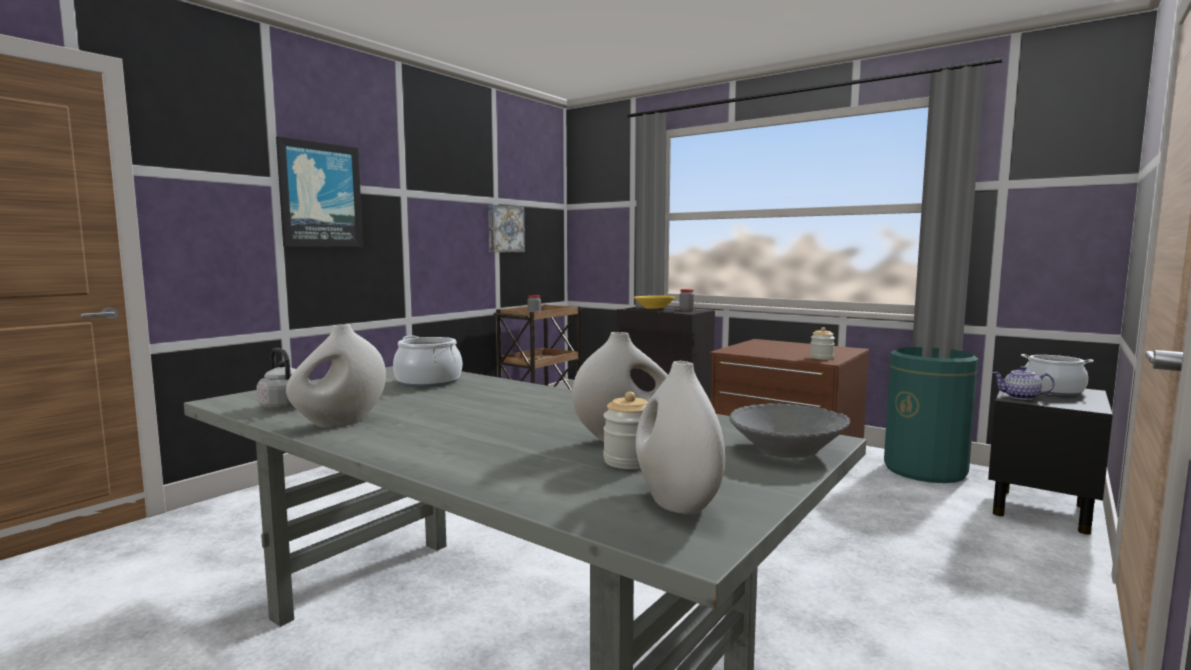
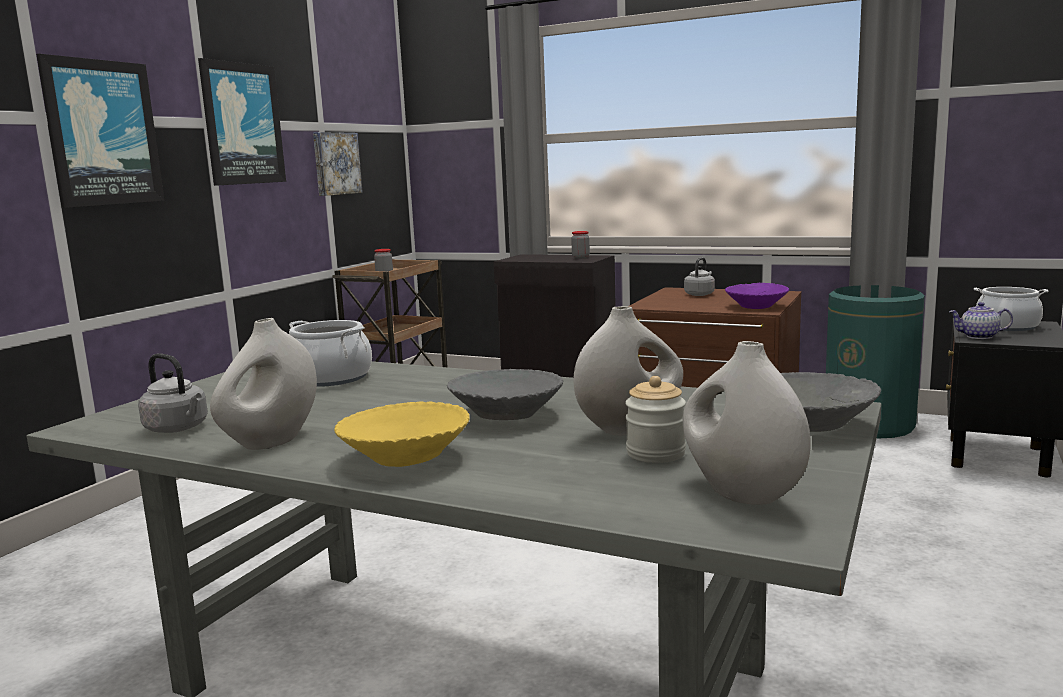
camera: 10 degrees left, 5 degrees up
(431, 195) = (242, 124): none -> picture
(534, 419) = (506, 414): none -> grey bowl
(654, 308) = (539, 257): yellow bowl -> yellow bowl (405, 458)
(779, 345) = (700, 294): none -> grey kettle
(821, 358) = (756, 306): jar -> purple bowl

